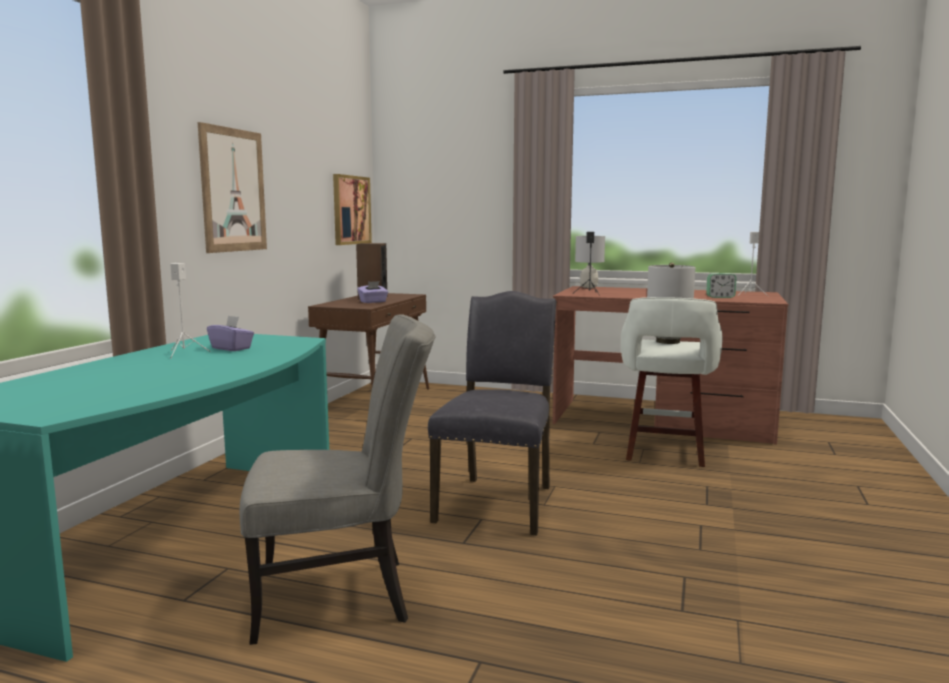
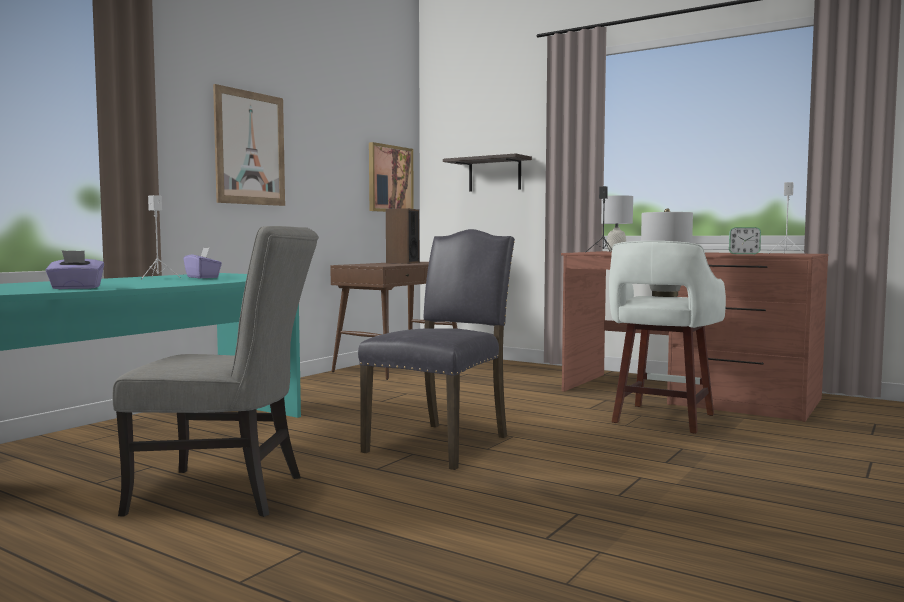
camera: 15 degrees right, 5 degrees down
(373, 302) = (396, 264): purple tissue box -> purple tissue box (76, 288)
(456, 206) = (494, 174): none -> shelf

